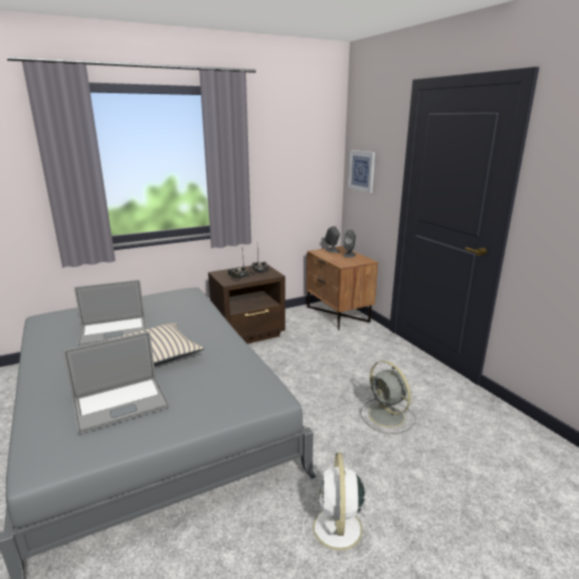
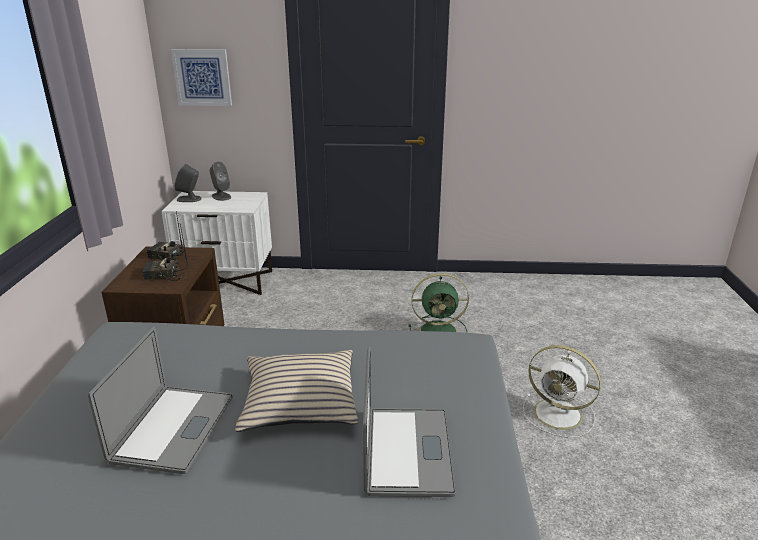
camera: 60 degrees left, 5 degrees up
(338, 314) = (226, 281): brown nightstand -> white nightstand
(387, 417) = (440, 331): grey fan -> green fan

